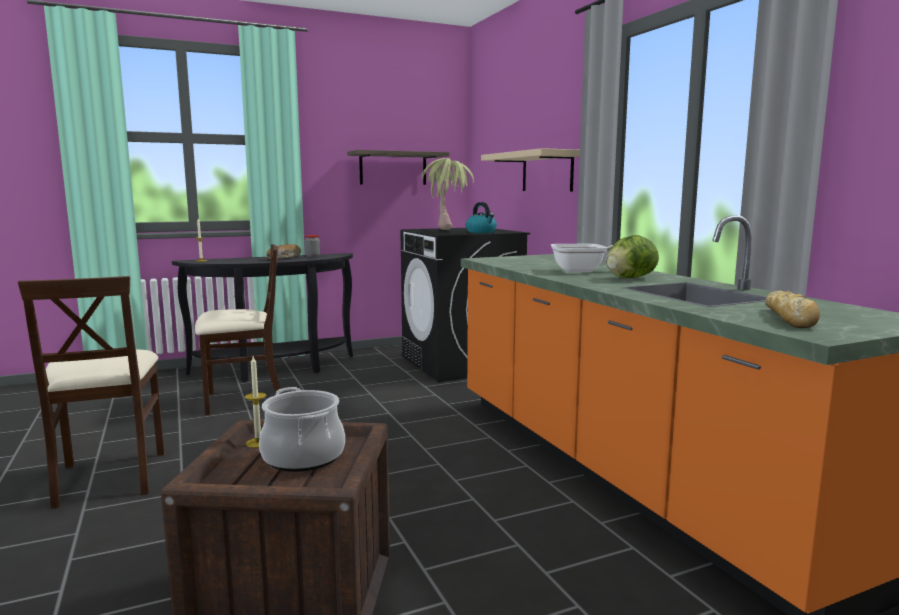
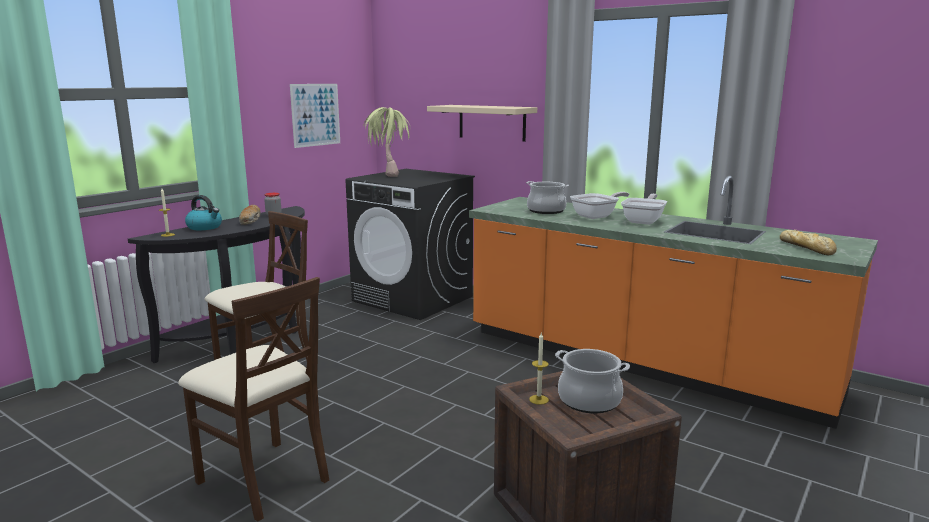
camera: 30 degrees left, 5 degrees up
(393, 168) = (315, 115): shelf -> picture
(481, 232) = (435, 178): kettle -> kettle (205, 227)
(540, 263) = (546, 211): none -> cooking pot
(629, 278) = (644, 221): lettuce -> frying pan

